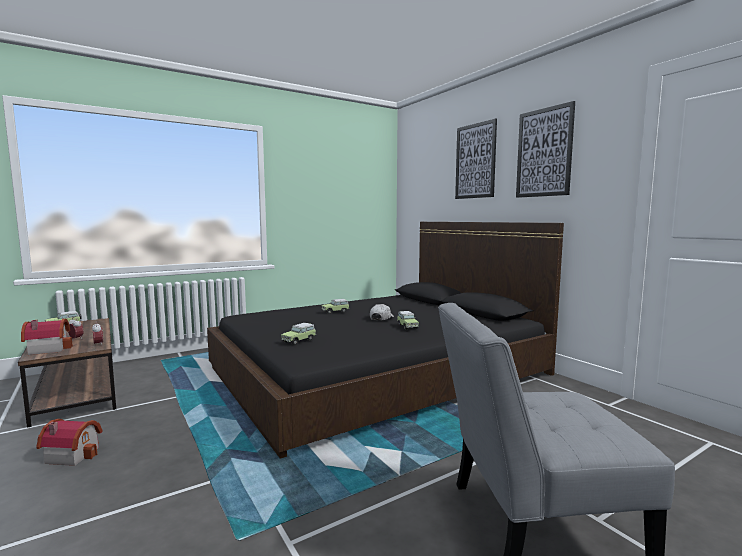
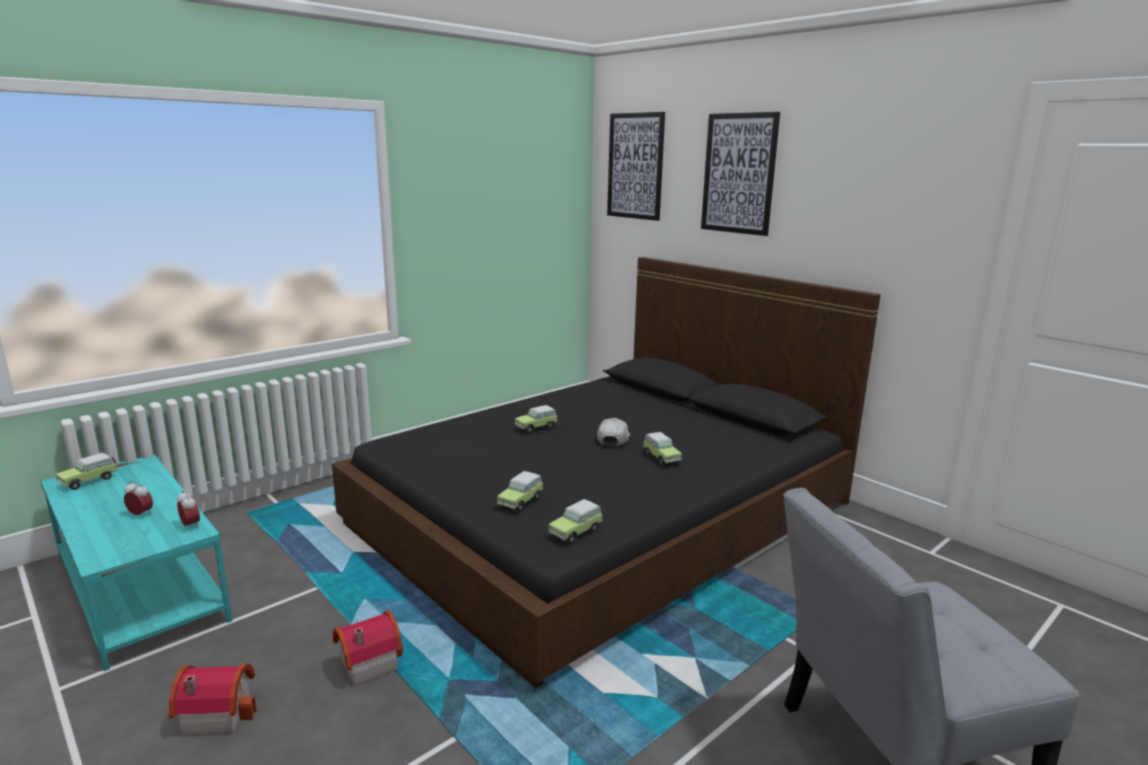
camera: 10 degrees left, 10 degrees up
(48, 349) = (109, 542): toy house -> toy house (366, 663)
(76, 390) = (139, 588): brown coffee table -> turquoise coffee table
(325, 355) = (577, 532): none -> toy car
(544, 153) = (856, 182): picture -> picture (635, 166)

